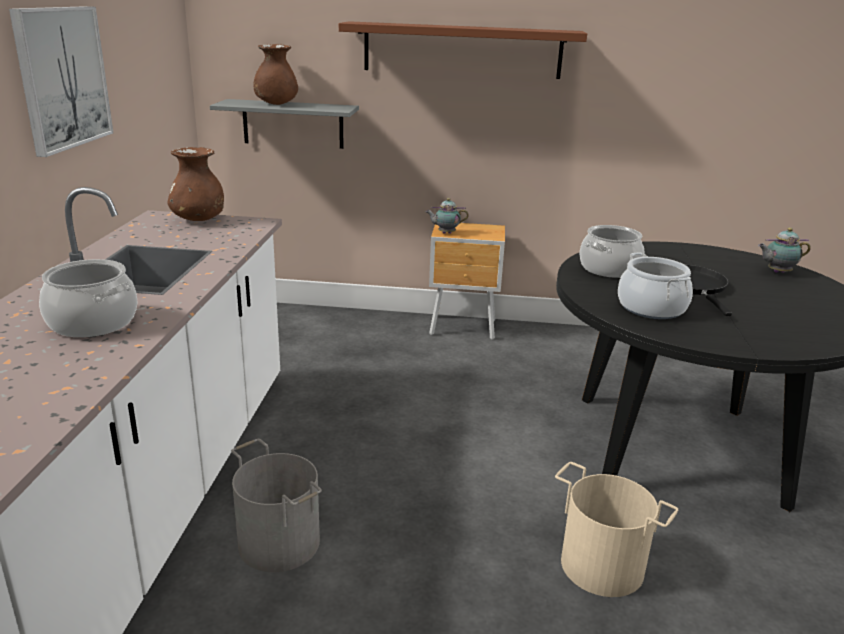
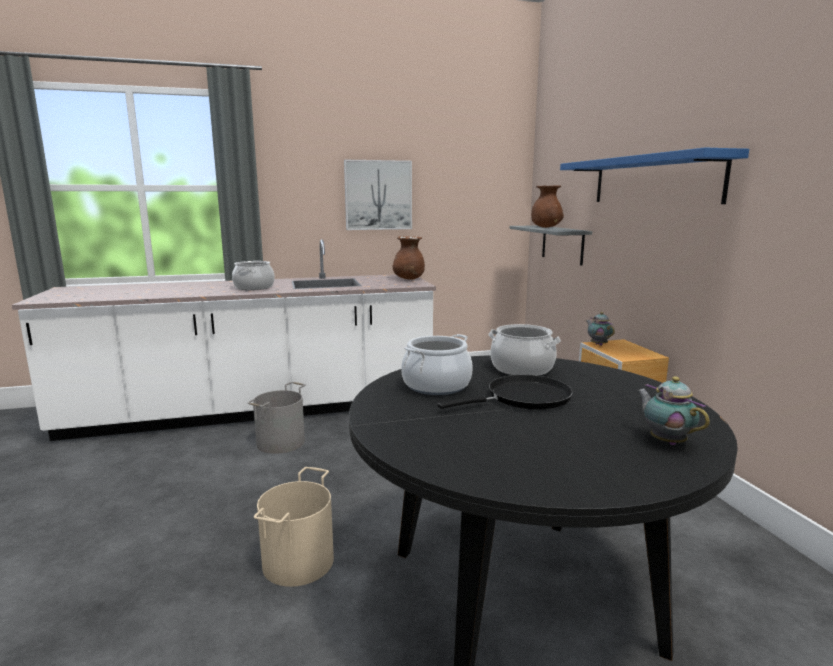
camera: 70 degrees right, 10 degrees down
(462, 50) = (653, 180): brown shelf -> blue shelf

